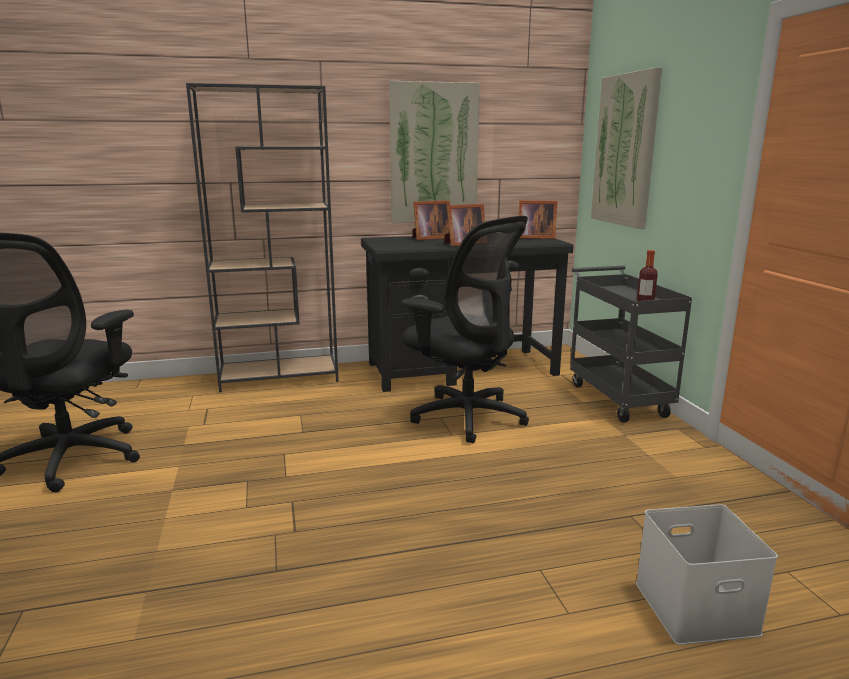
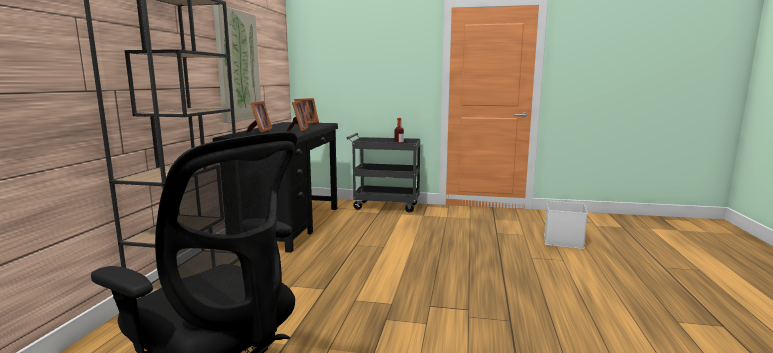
camera: 65 degrees left, 5 degrees down
(461, 416) = (361, 240): black office chair -> none
(625, 150) = (341, 66): picture -> none

